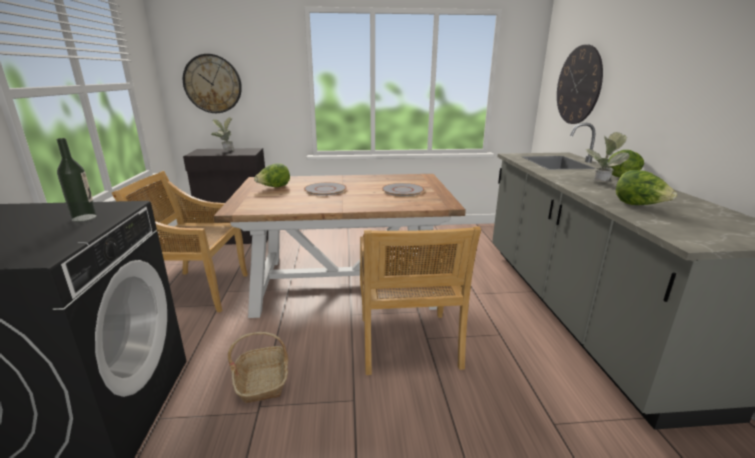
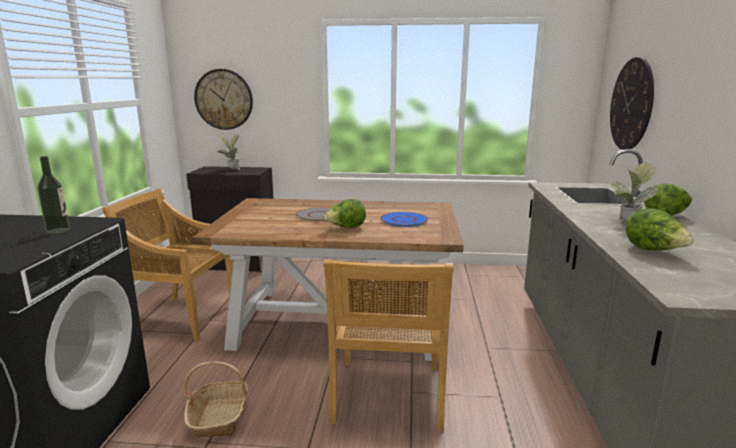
camera: 10 degrees right, 5 degrees down
(274, 187) = (267, 210): lettuce -> lettuce (346, 228)
(403, 190) = (404, 220): grey plate -> blue plate

